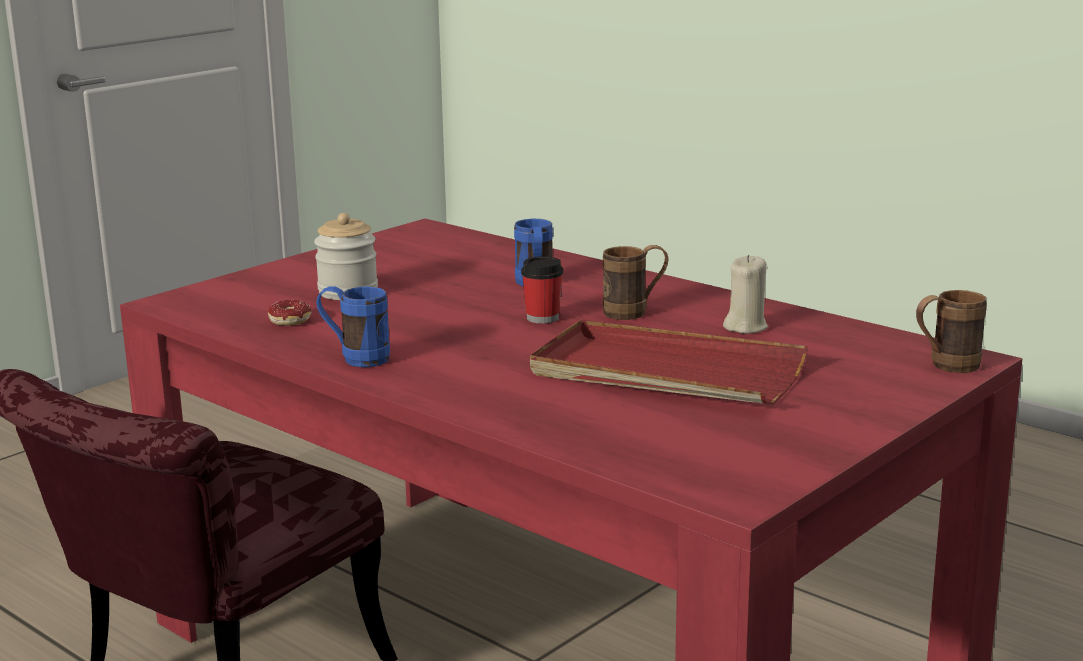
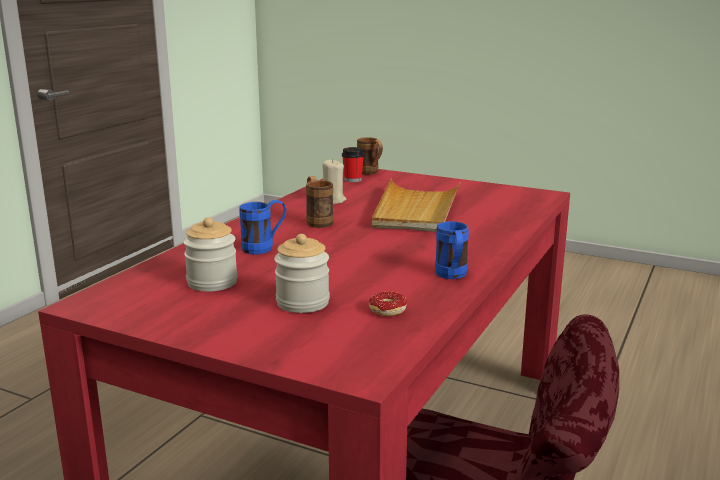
camera: 105 degrees left, 0 degrees up
(439, 264) = (212, 282): none -> jar
(542, 318) = (339, 240): cup -> cup (353, 180)
(665, 373) = (416, 210): red tray -> beige tray

